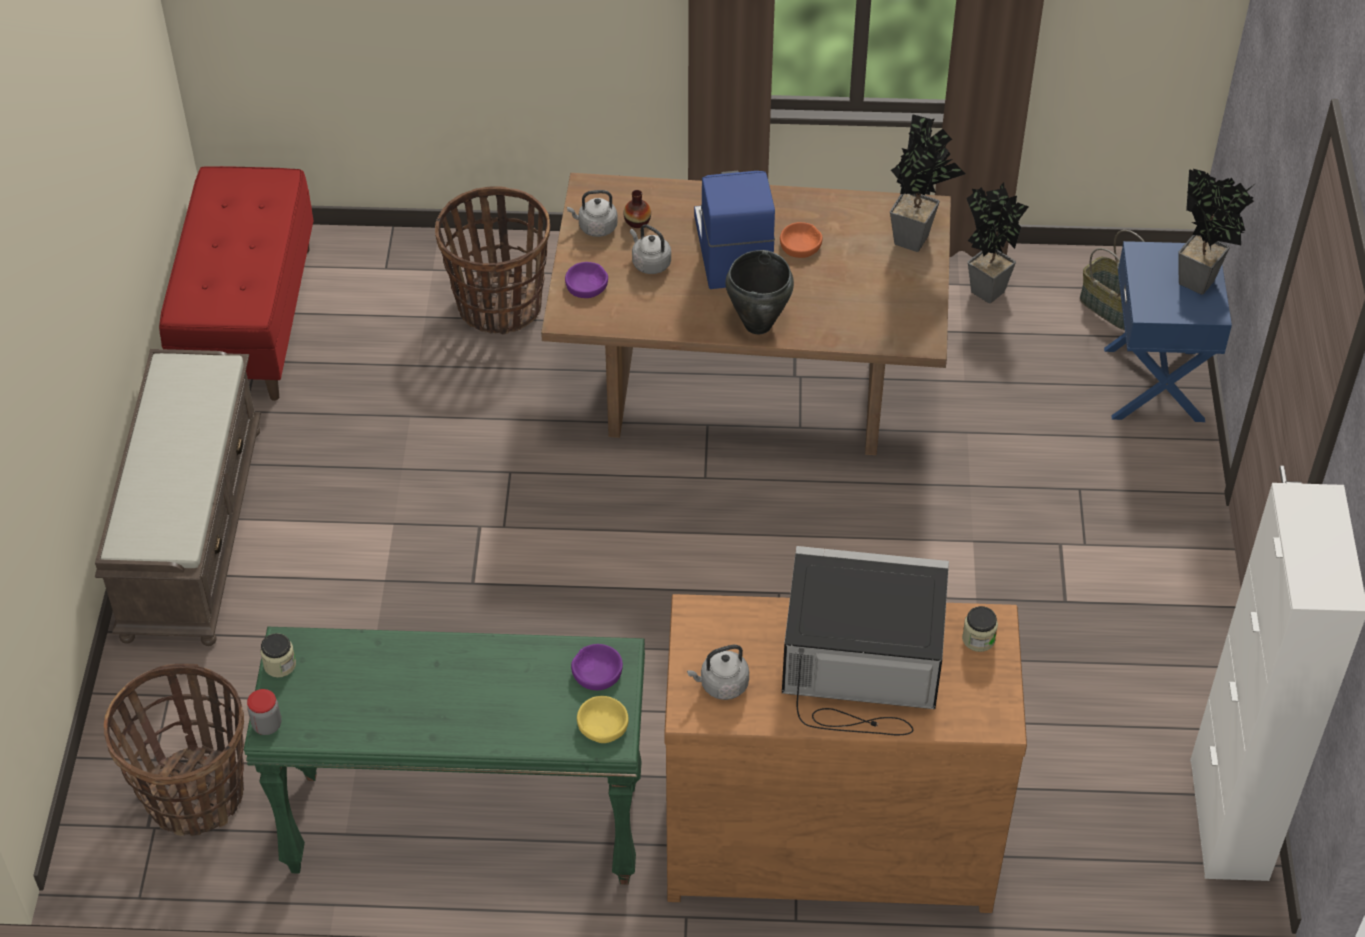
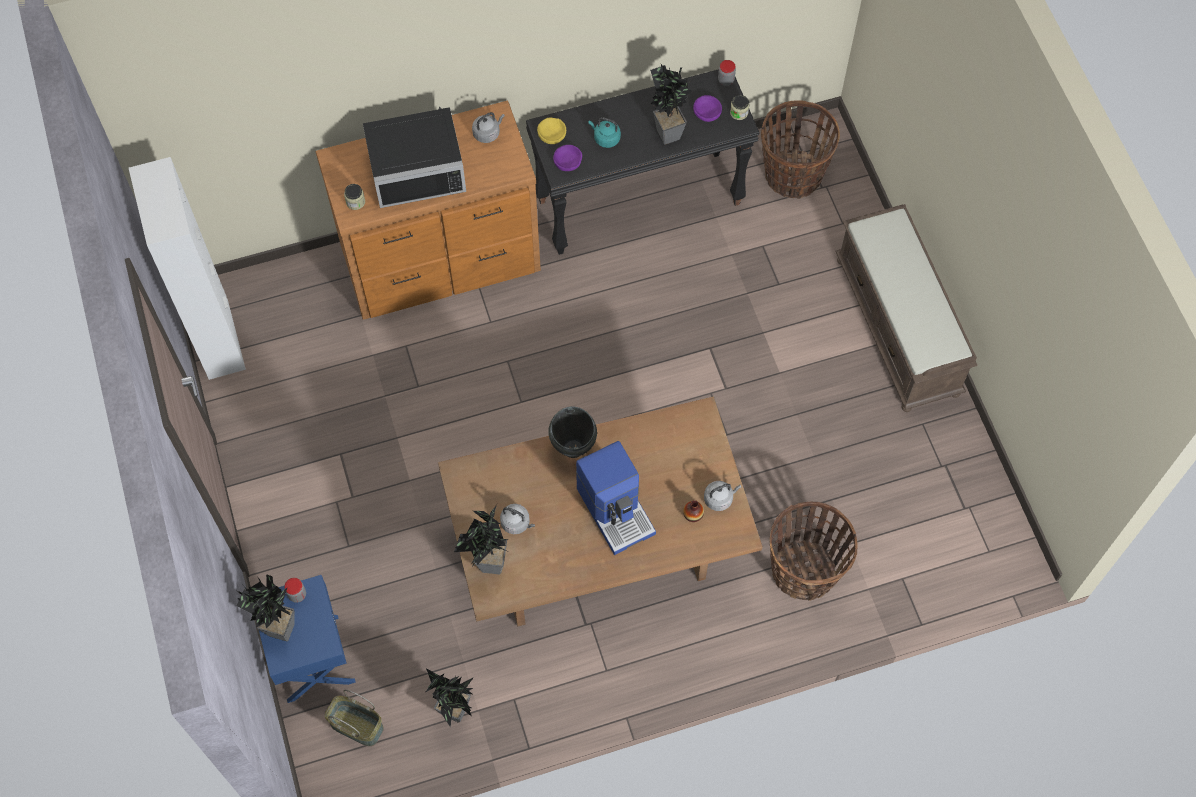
camera: 160 degrees right, 15 degrees up
(247, 320) = (969, 498): red bench -> none
(409, 670) = (669, 131): none -> potted plant
(464, 830) = (639, 201): green console table -> black console table
(518, 689) = (605, 138): none -> turquoise kettle
(586, 285) = (702, 445): purple bowl -> purple bowl (707, 111)
(649, 263) = (668, 479): grey kettle -> grey kettle (517, 523)
(800, 245) = (569, 531): orange bowl -> none
(1169, 309) = (297, 594): none -> jar

